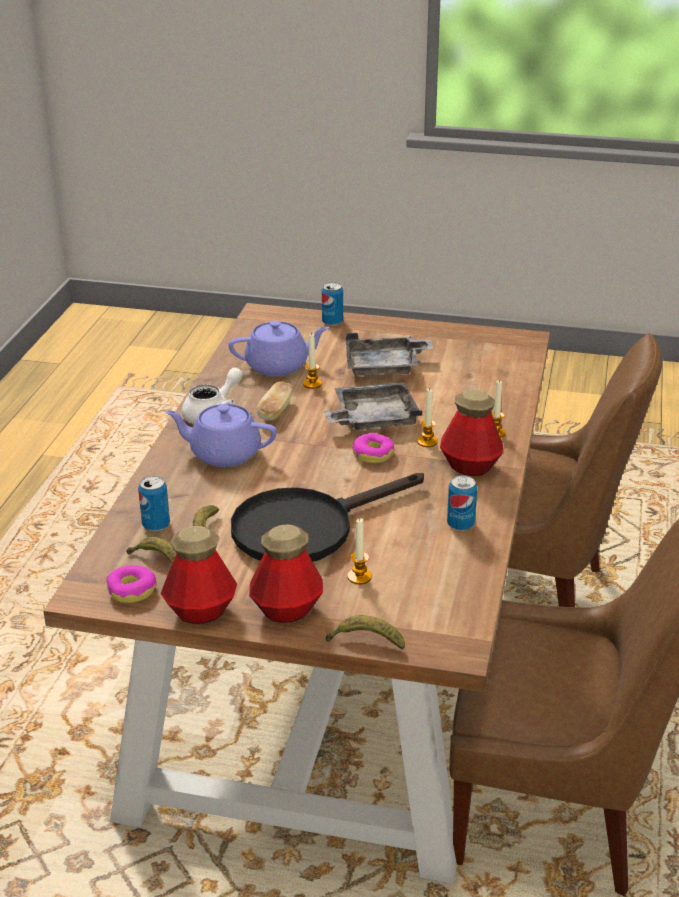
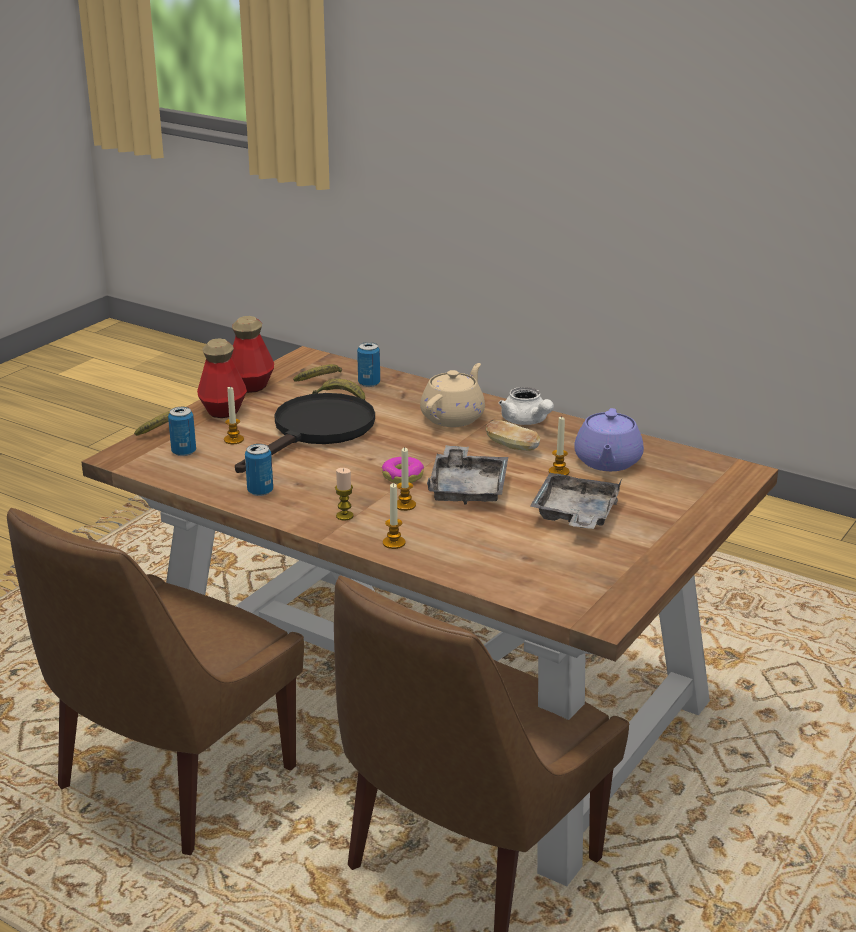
camera: 110 degrees right, 5 degrees down
(132, 590) = (296, 369): donut -> none
(223, 454) = (453, 417): purple teapot -> beige teapot
(306, 527) = (316, 432): black frying pan -> black frying pan turned 45 degrees clockwise
(332, 322) = (704, 506): can -> can (184, 452)
(470, 466) = (344, 516): bottle -> candle

